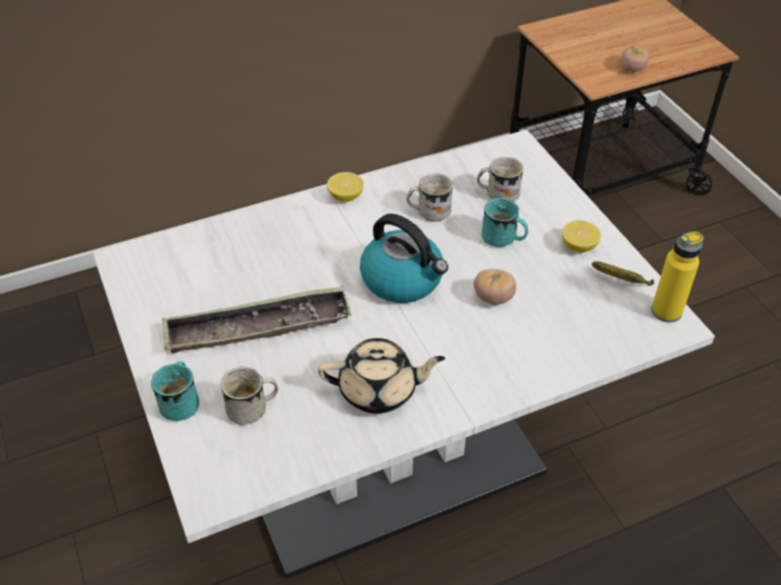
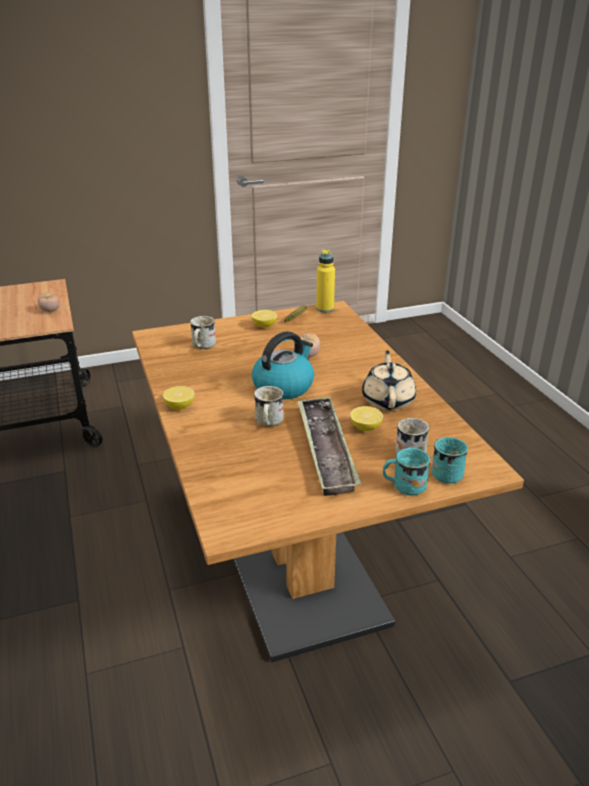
camera: 85 degrees left, 15 degrees down
(306, 365) = (365, 428): none -> lemon
(390, 464) = (294, 560): white dining table -> brown dining table
(428, 211) = (212, 372): white mug -> white mug (268, 423)
(503, 239) = (251, 348): turquoise mug -> turquoise mug (449, 472)

